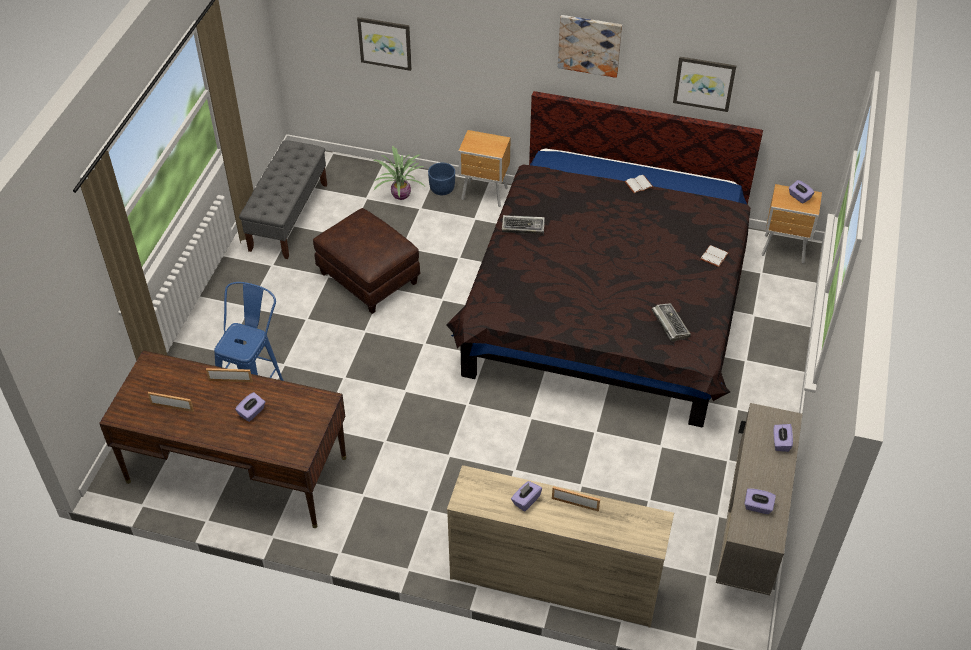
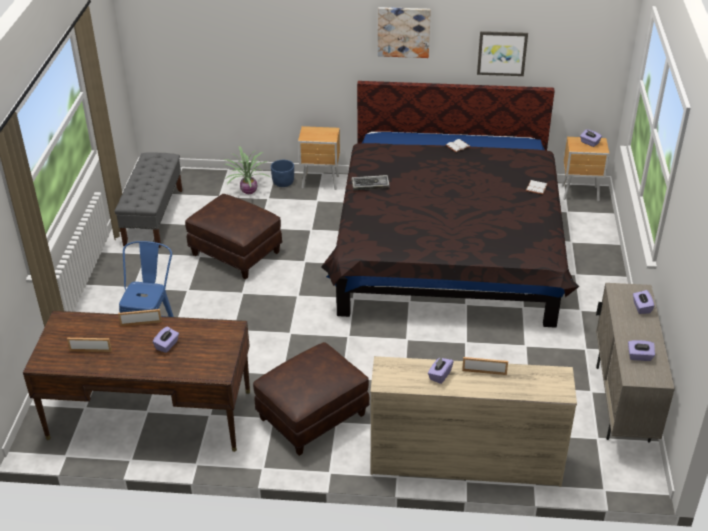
camera: 10 degrees left, 10 degrees down
(385, 43) = (226, 55): picture -> none
(405, 500) = (312, 417): none -> brown ottoman
(670, 324) = (516, 238): keyboard -> none

